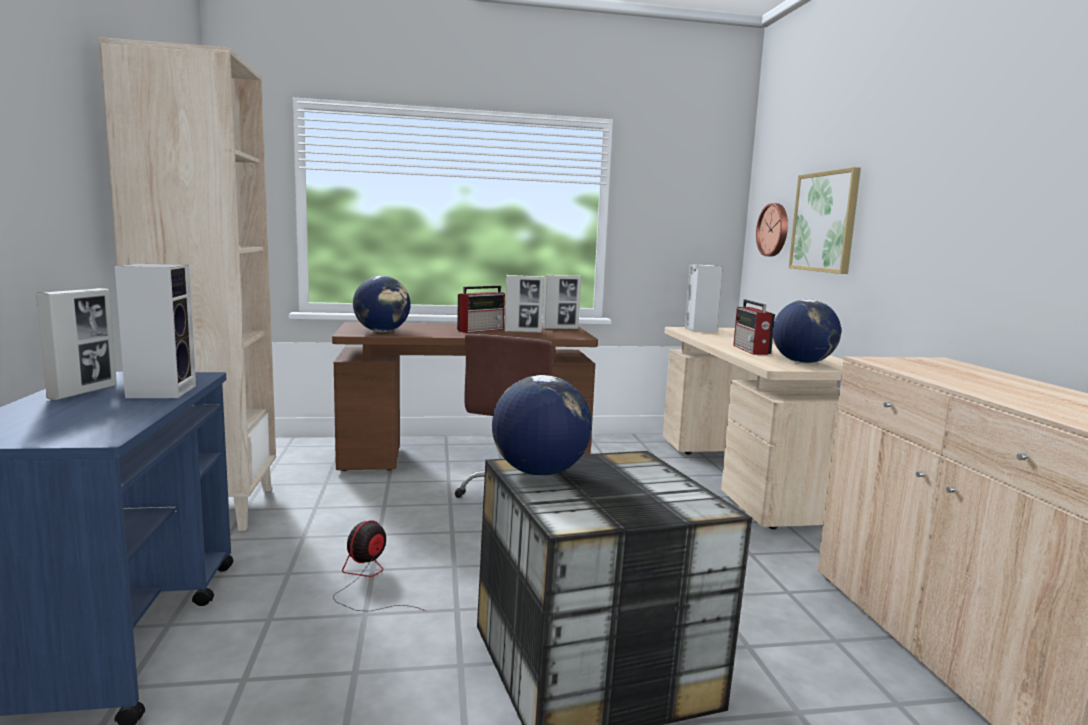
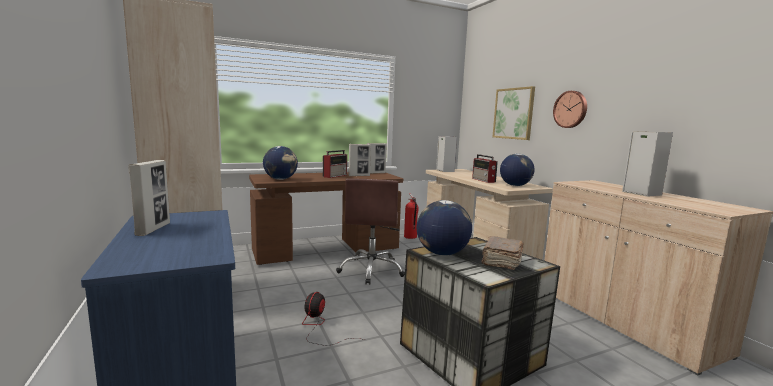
camera: 15 degrees left, 0 degrees up
(161, 391) = (205, 224): speaker -> speaker (640, 193)
(627, 449) = (410, 237): none -> fire extinguisher
(637, 495) = (501, 260): none -> brown book
(774, 230) = (480, 117): wall clock -> wall clock (571, 109)

